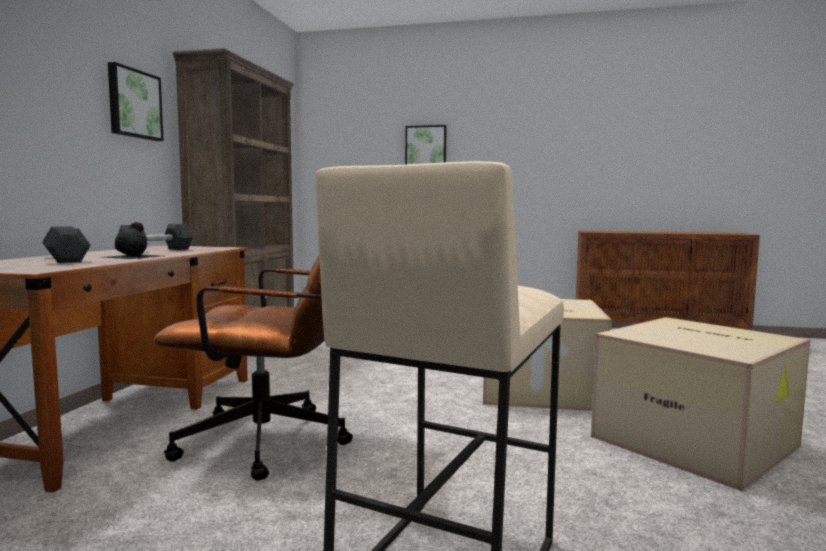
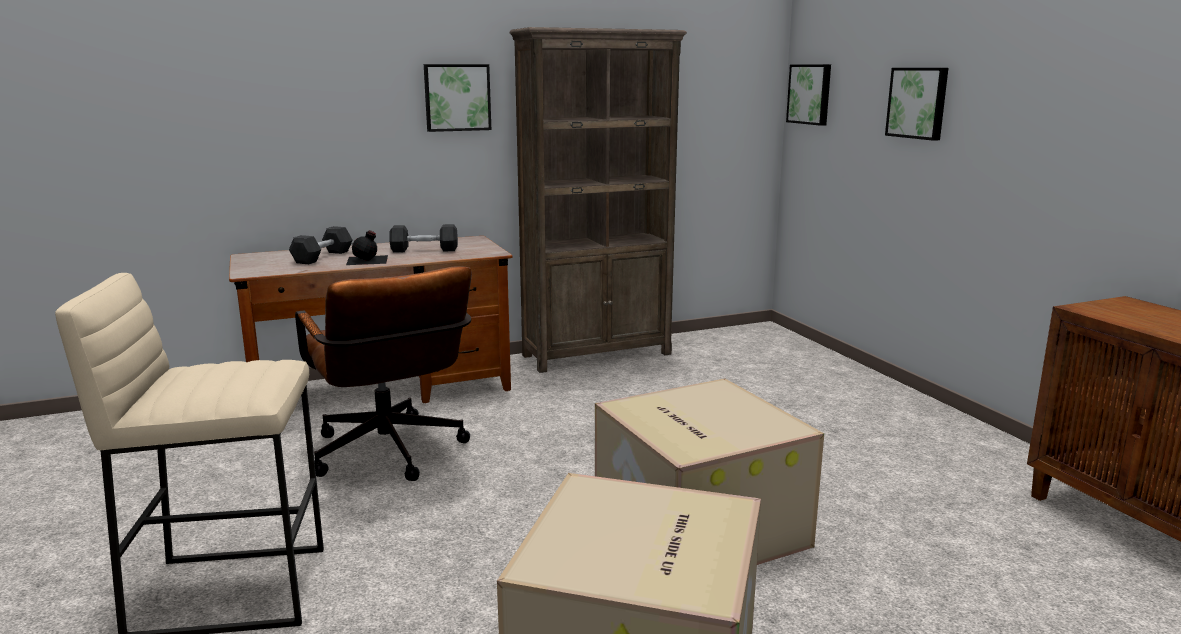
camera: 55 degrees right, 10 degrees up
(326, 146) = (810, 94): none -> picture

